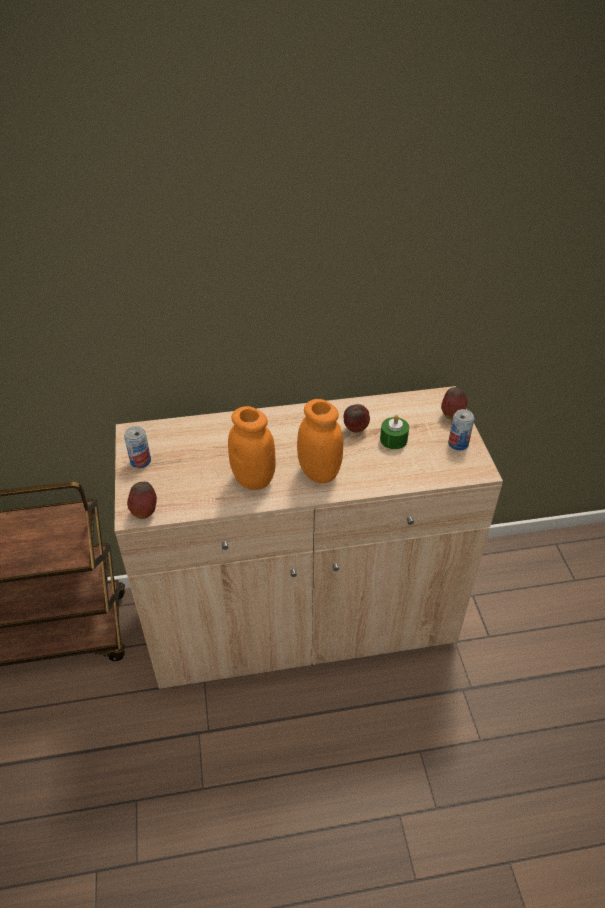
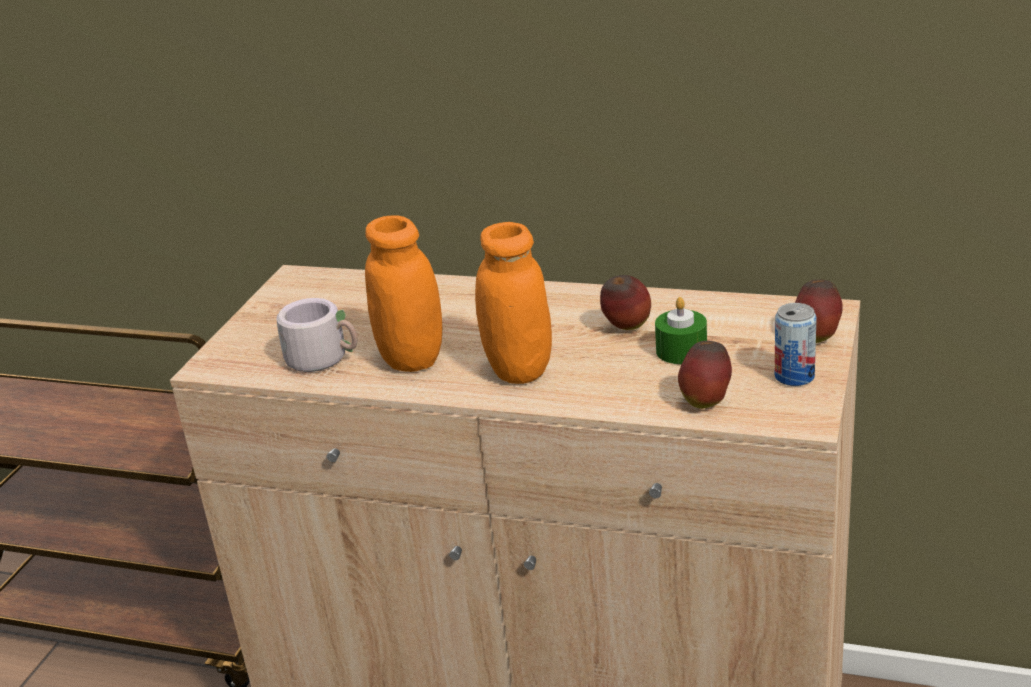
camera: 30 degrees right, 15 degrees down
(140, 461) = (275, 310): can -> none
(145, 512) = (227, 367): apple -> apple (706, 402)
(201, 490) = (324, 357): none -> grey mug

